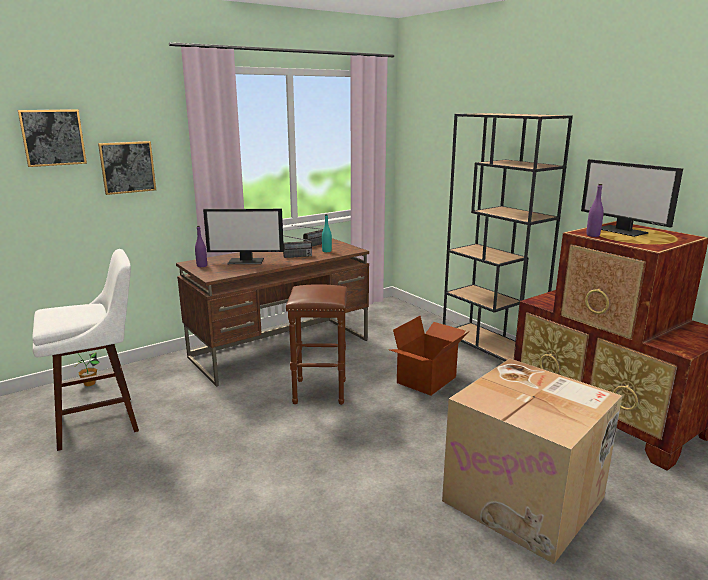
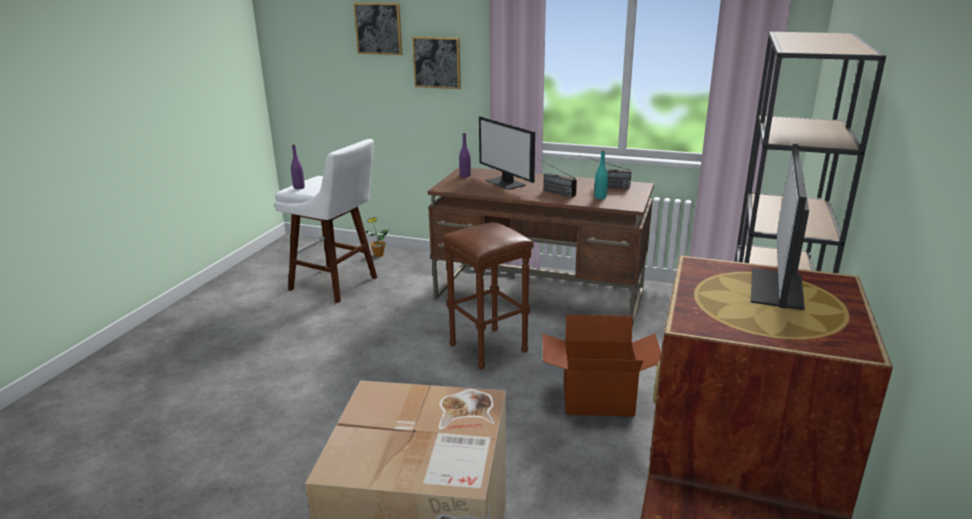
camera: 55 degrees right, 5 degrees up
(592, 235) = (695, 274): purple bottle -> purple bottle (299, 187)

